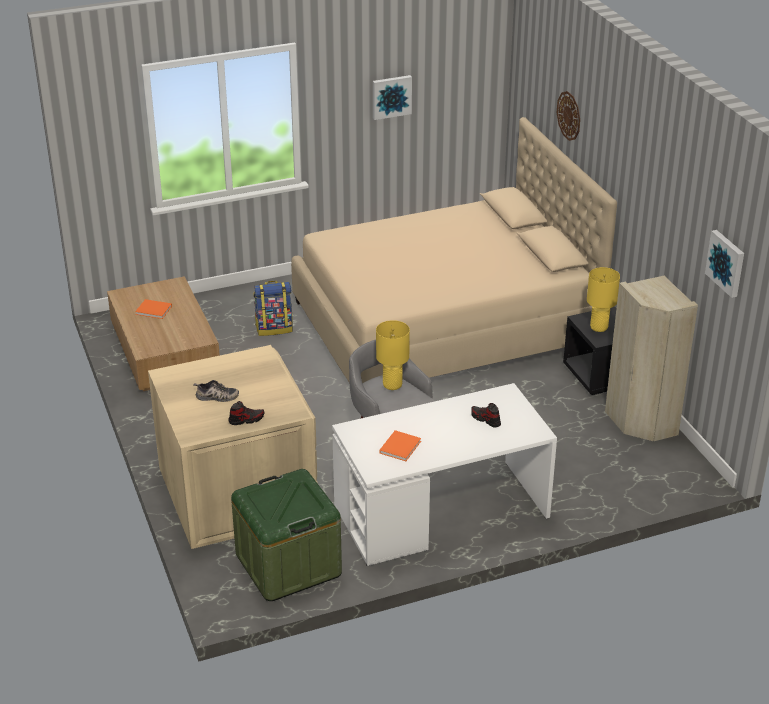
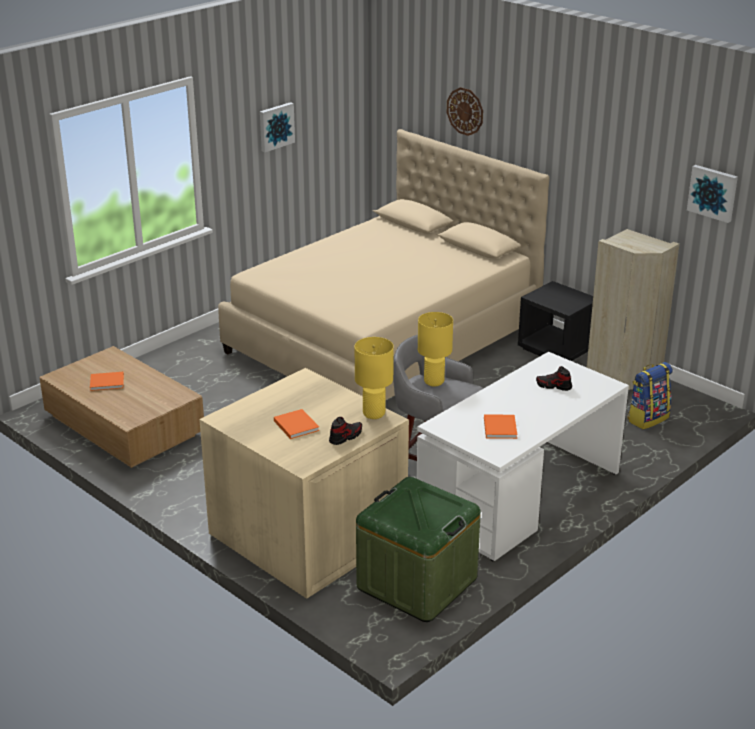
camera: 25 degrees left, 5 degrees down
(216, 397) = (295, 425): shoe -> orange book
(274, 328) = (222, 380): backpack -> backpack (647, 418)
(598, 328) = (556, 300): yellow table lamp -> yellow table lamp (373, 415)

